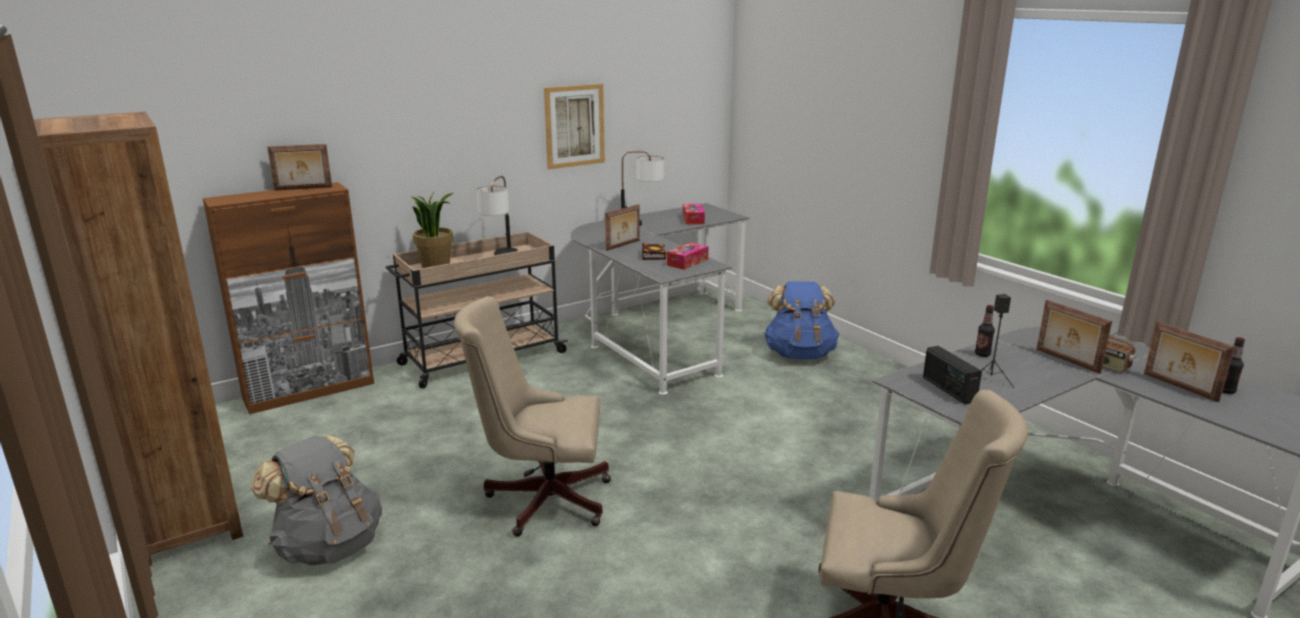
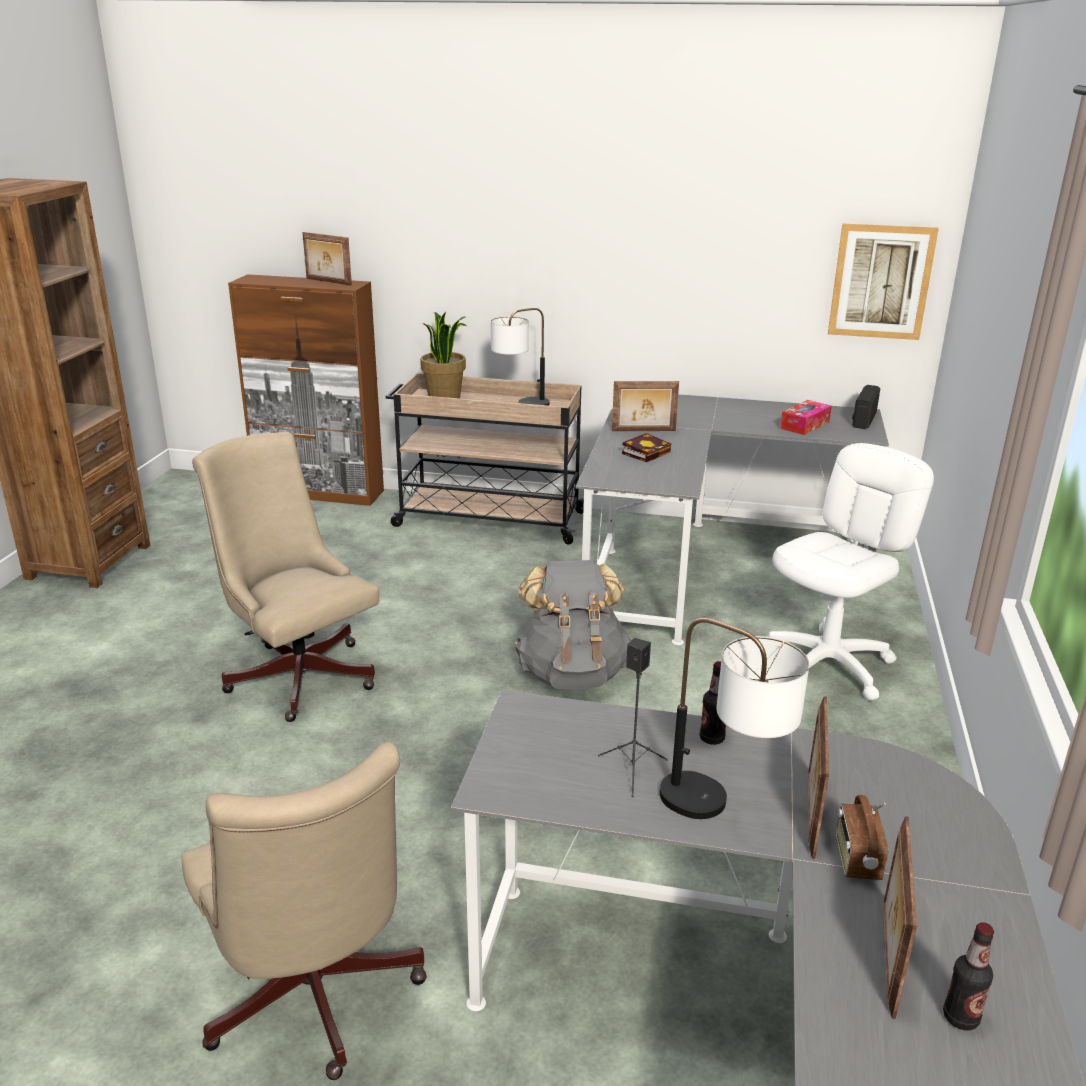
camera: 45 degrees right, 5 degrees up
(329, 546) = (121, 624): grey backpack -> grey backpack (572, 673)
(574, 126) = (671, 261): picture -> picture (881, 282)
(641, 223) = (729, 412): table lamp -> table lamp (722, 811)
(687, 262) = (661, 473): tissue box -> none
(799, 354) = (828, 665): blue backpack -> white office chair
(948, 389) = (547, 749): radio -> radio (863, 420)

